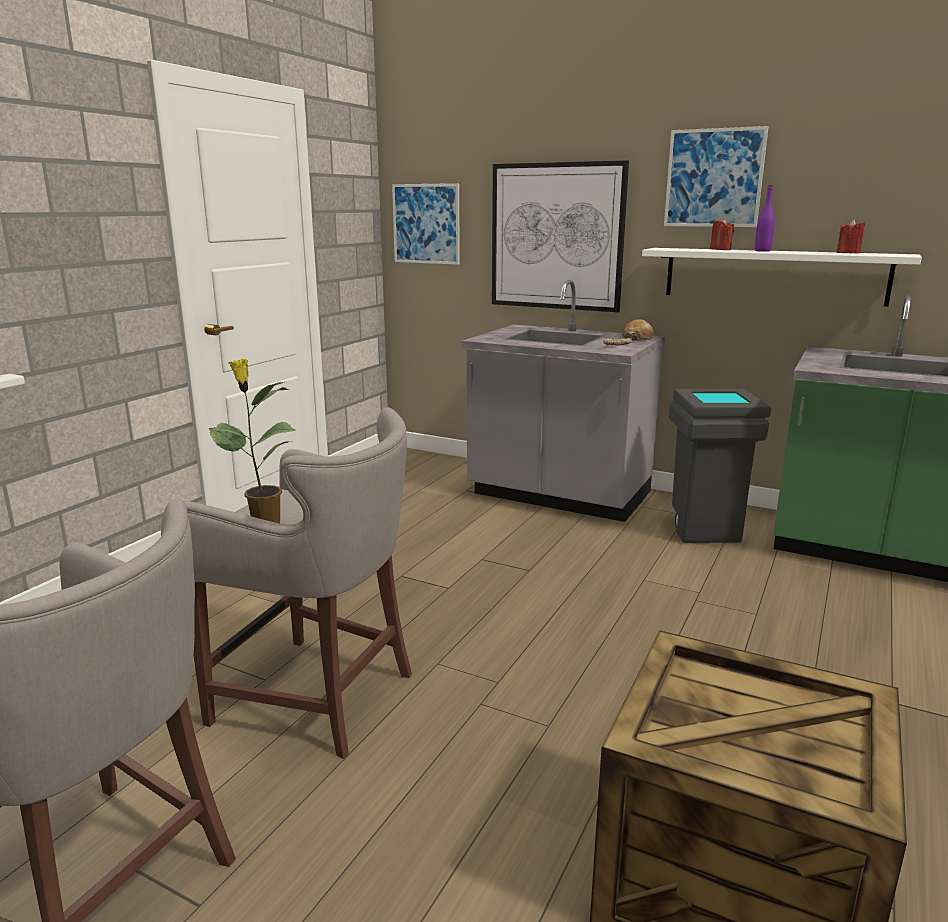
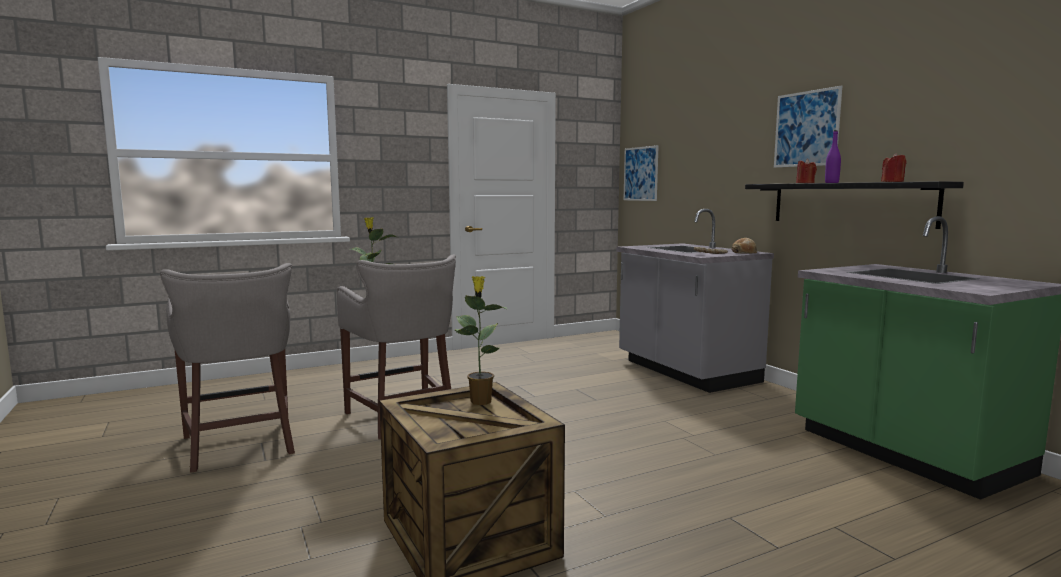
camera: 35 degrees right, 10 degrees down
(556, 237) = (710, 179): picture -> none
(698, 677) = (480, 401): none -> potted plant
(703, 531) = (763, 409): grey trash can -> none
(773, 275) = (849, 203): white shelf -> black shelf

